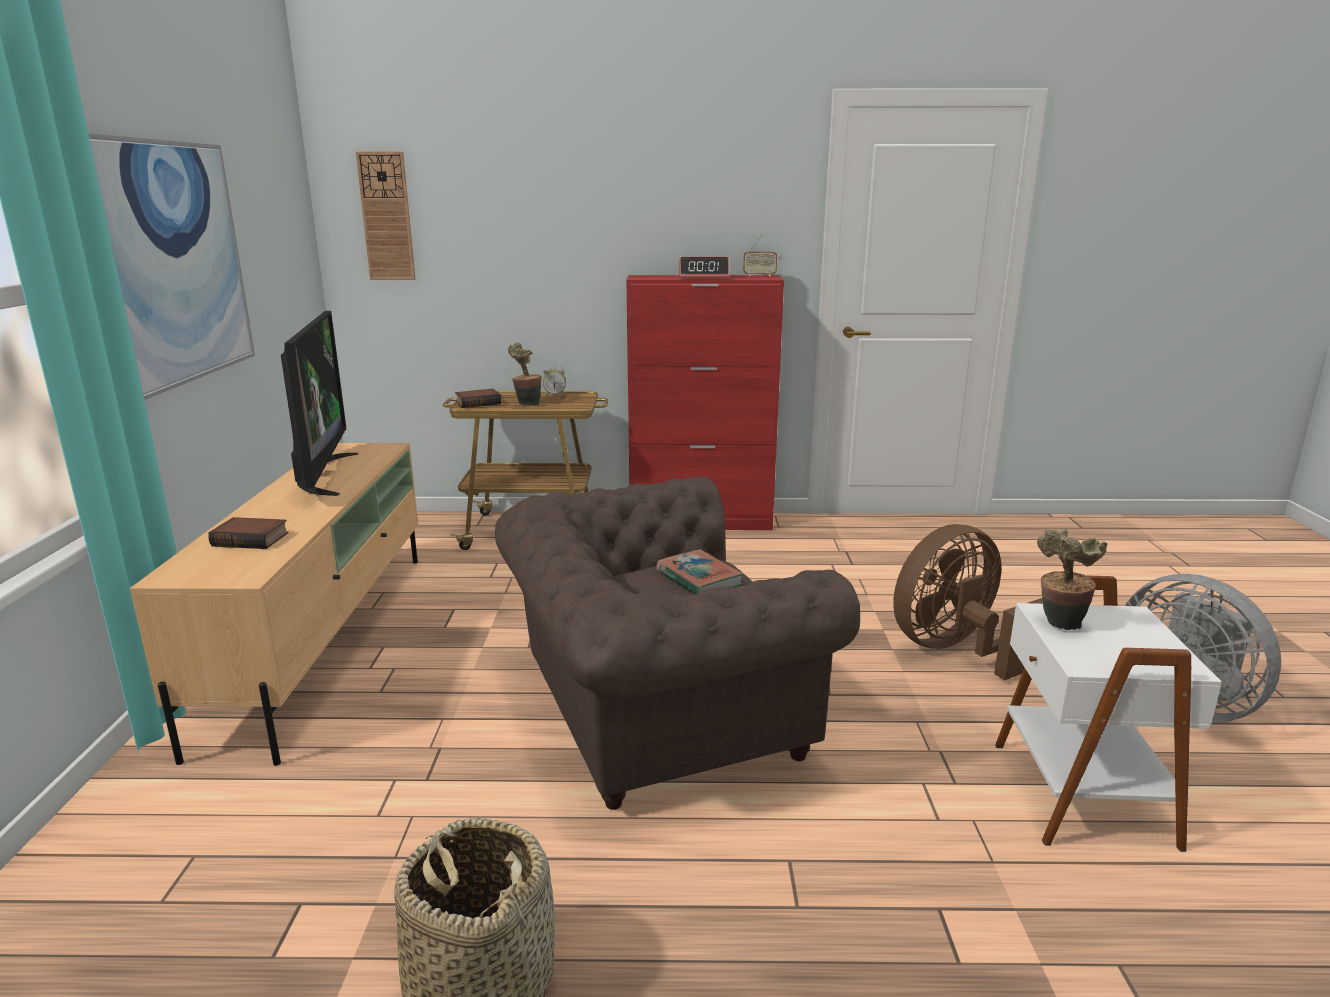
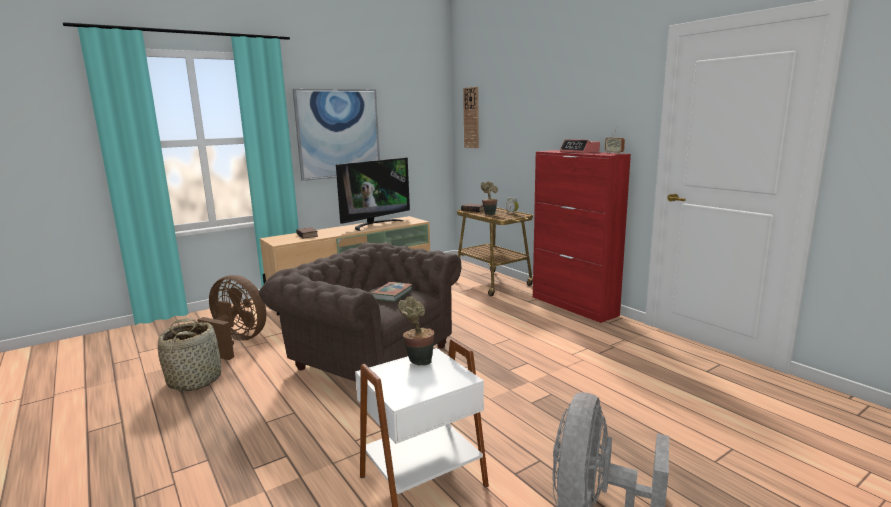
camera: 55 degrees right, 5 degrees down
(957, 650) = (539, 408): brown fan -> brown fan (236, 343)

